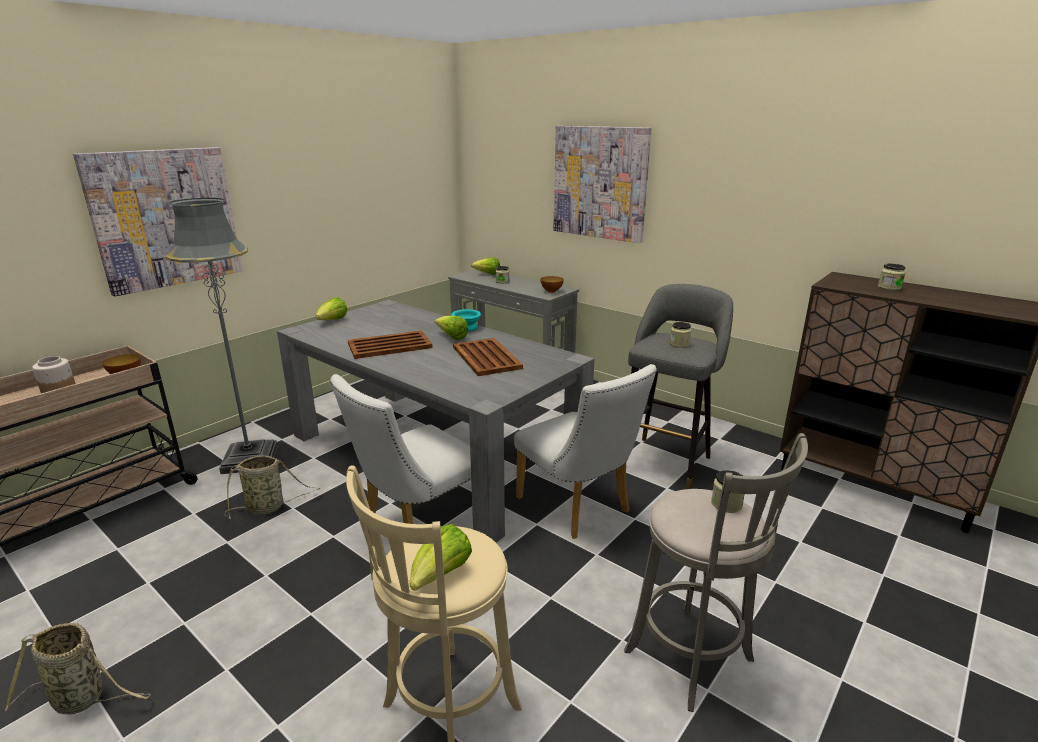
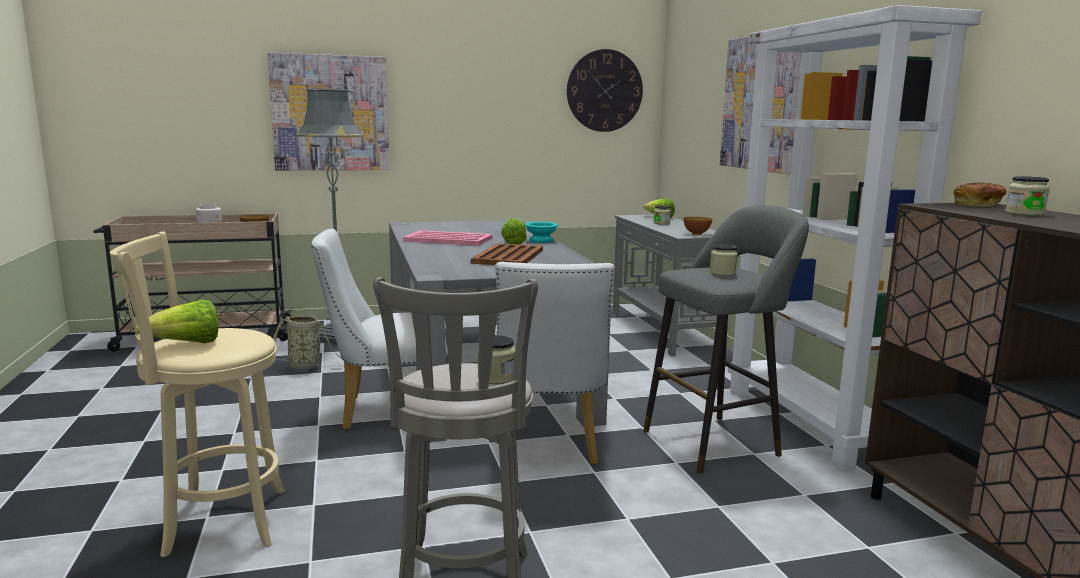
camera: 35 degrees right, 10 degrees down
(83, 699) = (63, 423): basket -> none
(332, 321) = (442, 223): lettuce -> none
(389, 346) = (447, 239): brown tray -> pink tray
(417, 162) = (604, 91): none -> wall clock
(691, 424) = (810, 423): none -> white bookcase
(847, 280) = (978, 206): none -> bread

